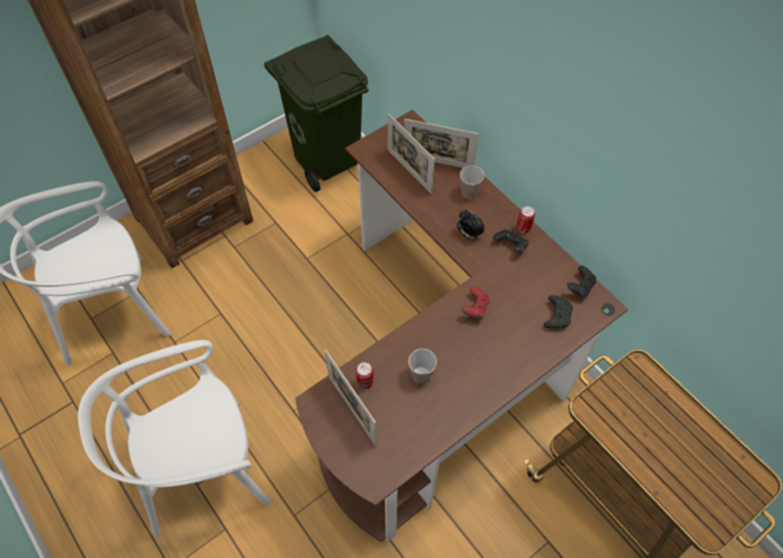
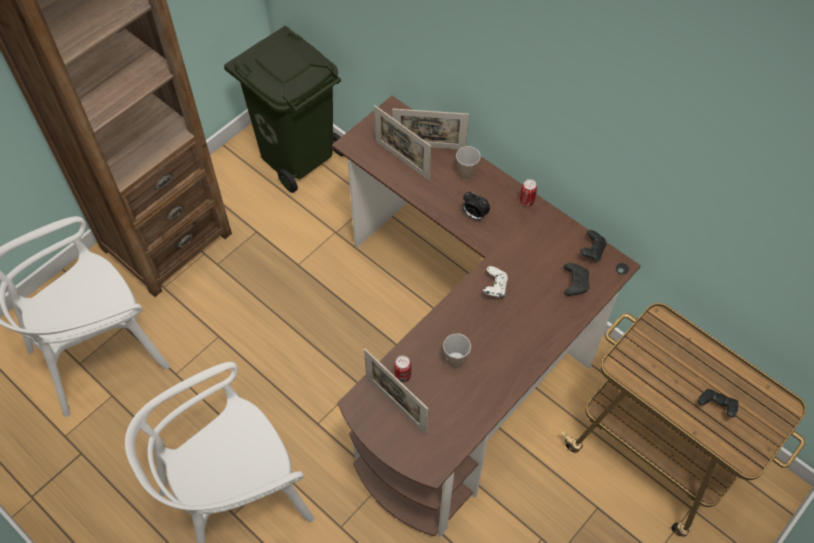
camera: 10 degrees left, 0 degrees up
(475, 308) = (494, 287): red game controller -> white game controller
(510, 246) = (517, 221): black game controller -> black game controller (716, 407)

